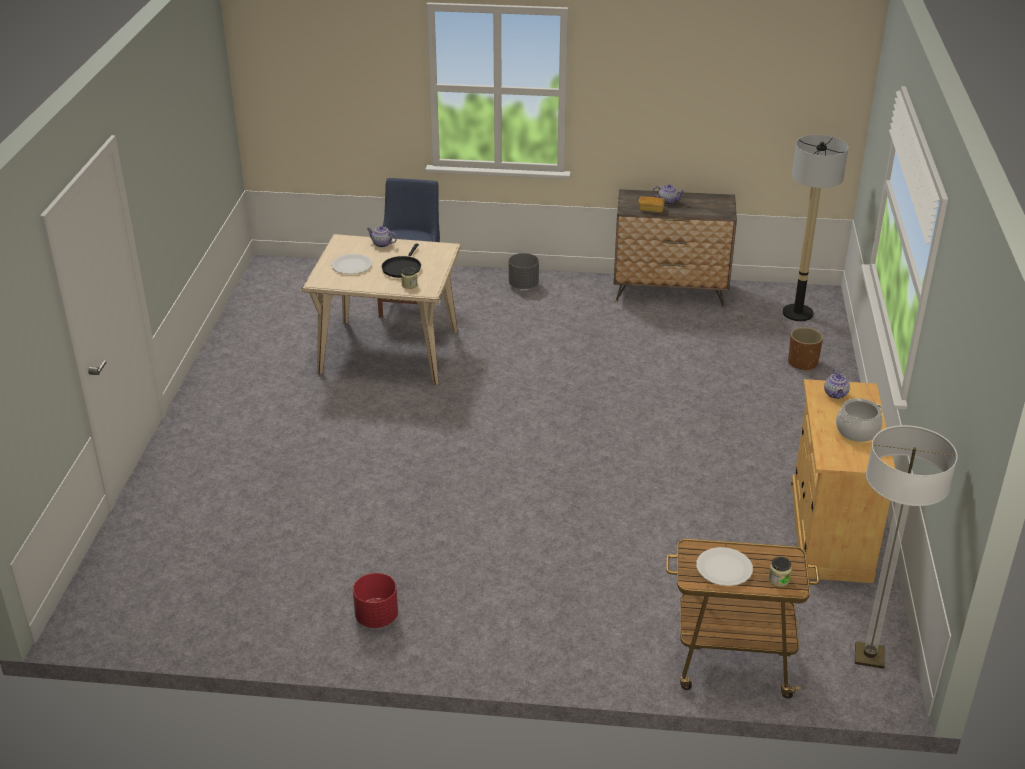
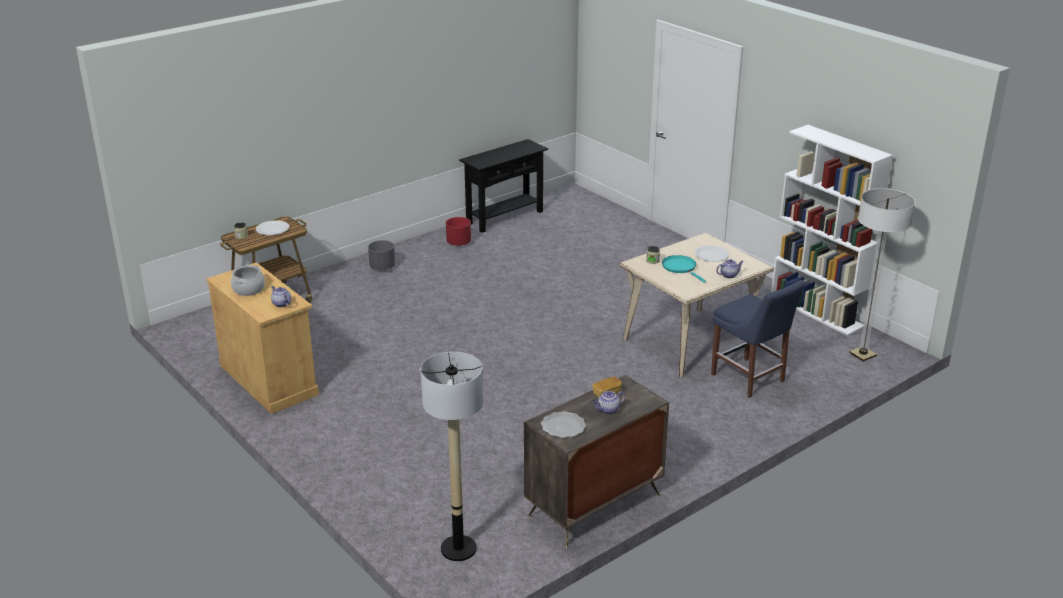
camera: 135 degrees right, 5 degrees down
(239, 318) = (817, 311): none -> white bookcase
(245, 630) = (505, 217): none -> black console table
(402, 268) = (680, 268): black frying pan -> turquoise frying pan
(523, 285) = (710, 440): grey planter -> grey planter (382, 267)
(714, 206) = (563, 426): none -> plate
(802, 363) = (400, 494): brown planter -> none
(869, 656) = (199, 333): floor lamp -> floor lamp (862, 355)

